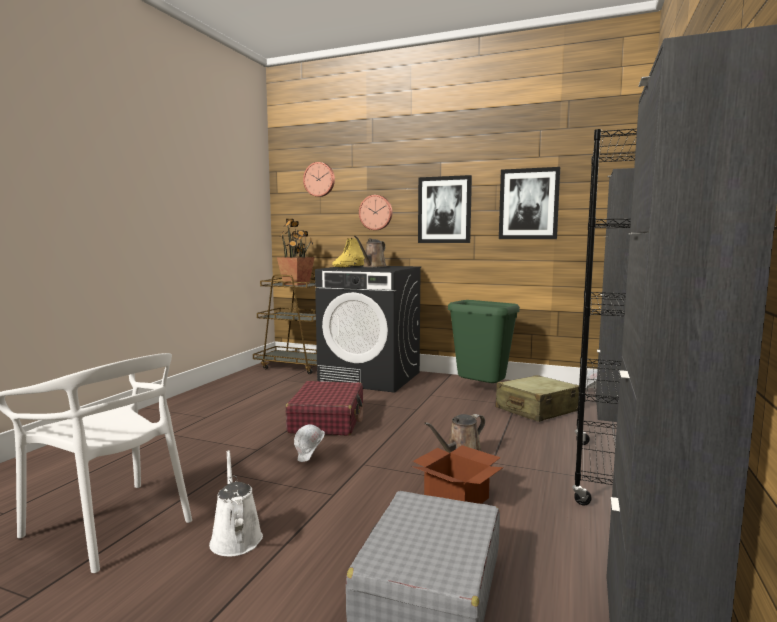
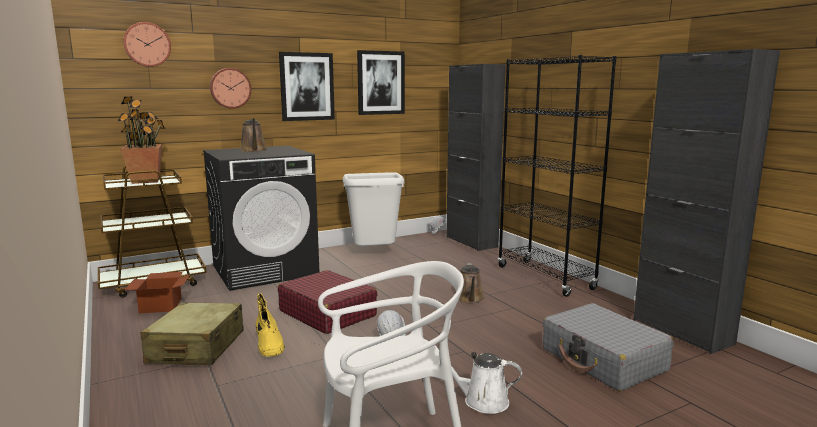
camera: 50 degrees left, 5 degrees up
(349, 266) = (228, 153): yellow boot -> yellow boot (269, 344)
(458, 499) = (521, 319): cardboard box -> cardboard box (161, 305)
(481, 390) = (374, 253): green trash can -> white trash can
(536, 410) = (437, 255): beige suitcase -> beige suitcase (196, 348)

